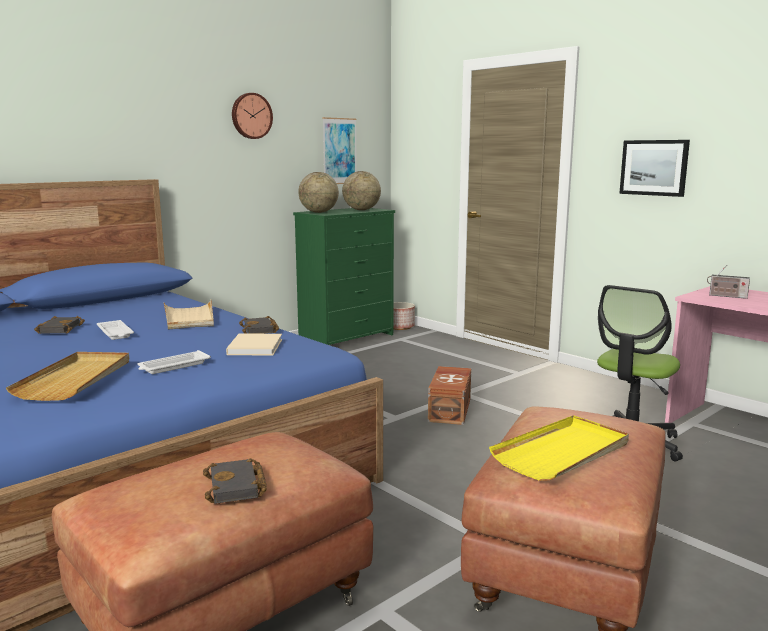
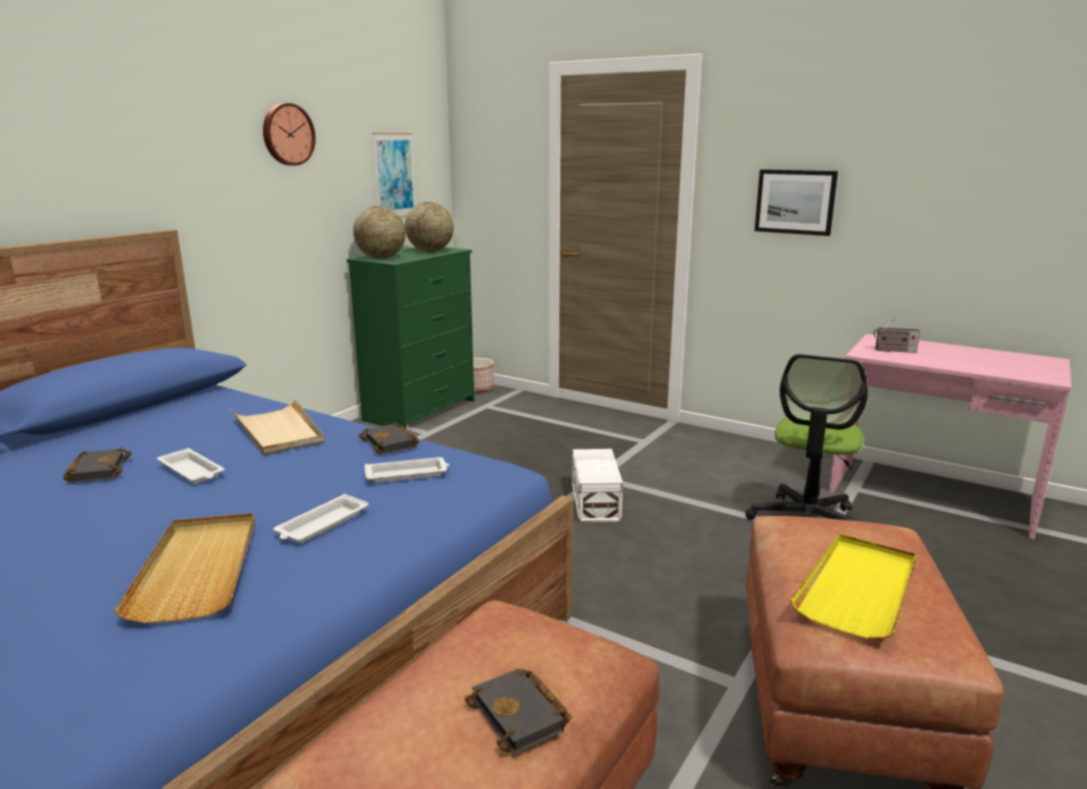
camera: 15 degrees left, 5 degrees up
(255, 346) = (407, 474): beige book -> white tray
(451, 409) = (596, 501): brown storage box -> white storage box

